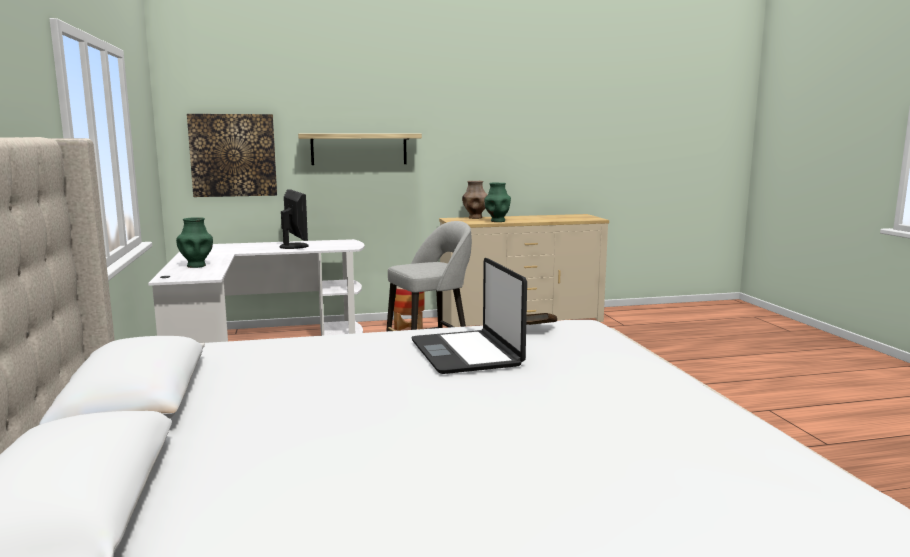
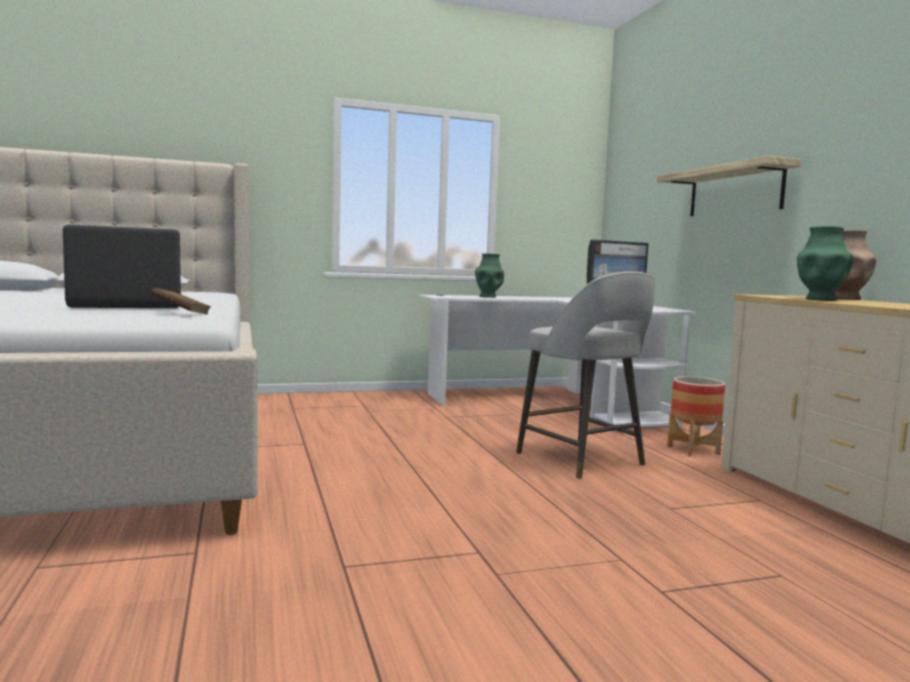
camera: 85 degrees right, 5 degrees down
(233, 155) = (640, 209): picture -> none

